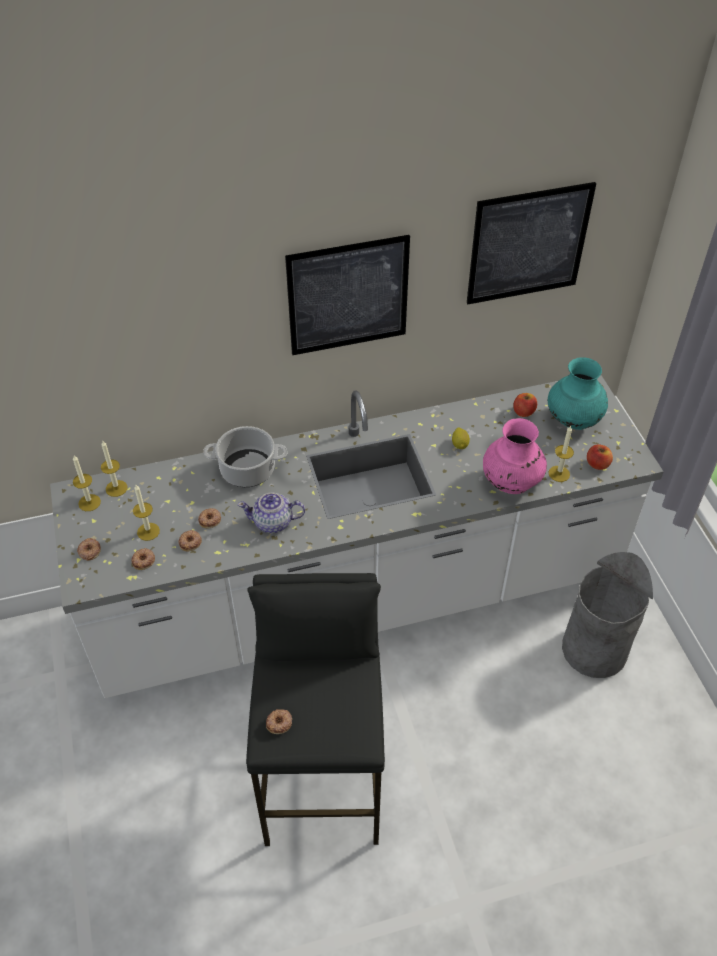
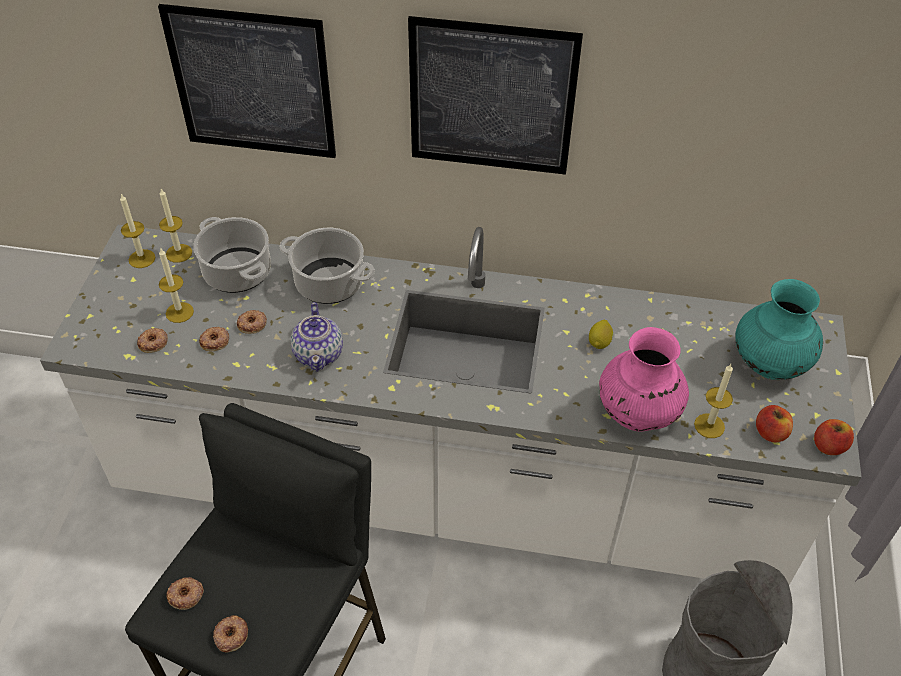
camera: 25 degrees right, 0 degrees up
(89, 551) = (106, 310): donut -> donut (231, 635)
(172, 486) = (236, 272): none -> cooking pot
(273, 522) = (319, 353): teapot -> teapot turned 120 degrees counterclockwise
(523, 412) = (707, 331): apple -> apple (828, 446)
(528, 244) = (759, 97): picture -> picture (252, 83)

